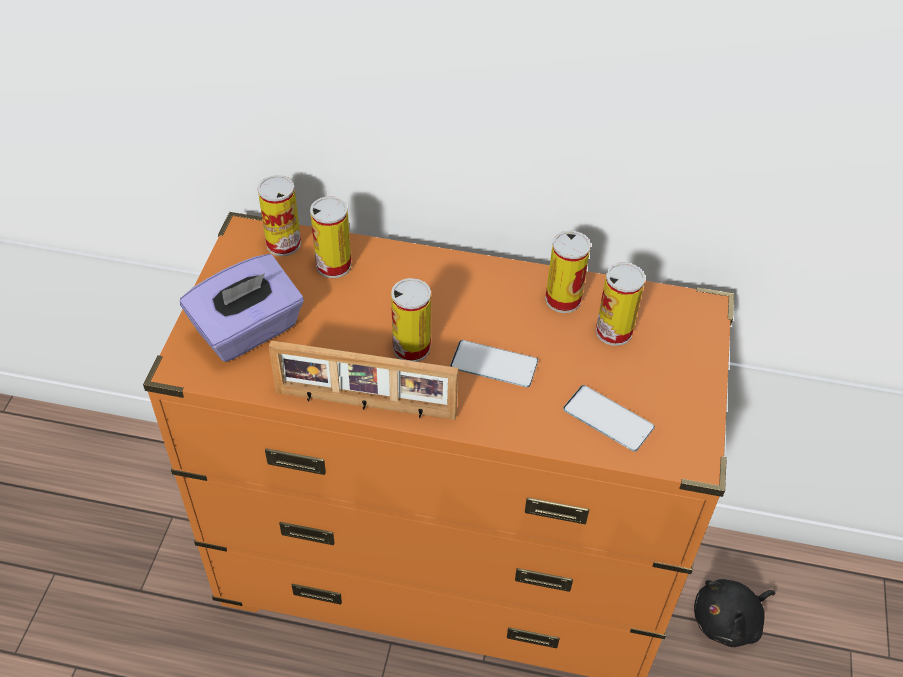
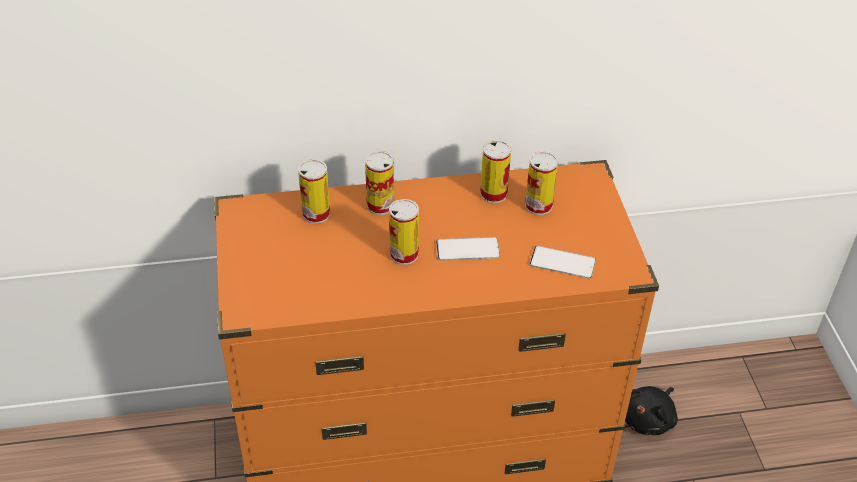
camera: 20 degrees left, 5 degrees down
(248, 331) = (277, 276): purple tissue box -> none
(283, 244) = (269, 209): can -> can (380, 205)
(365, 405) = (391, 301): picture frame -> none

